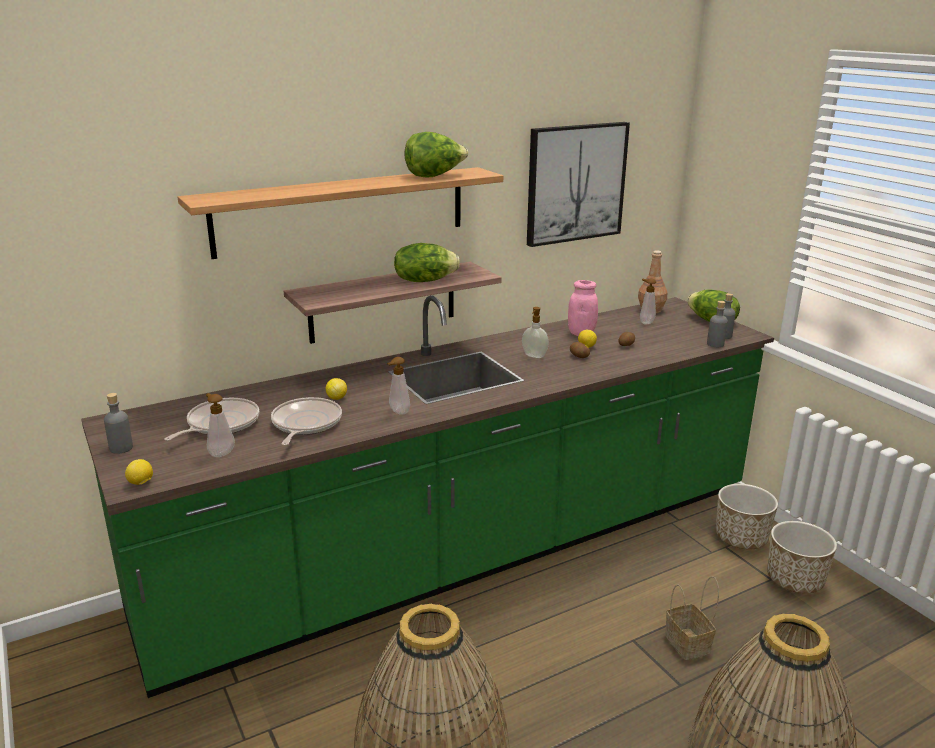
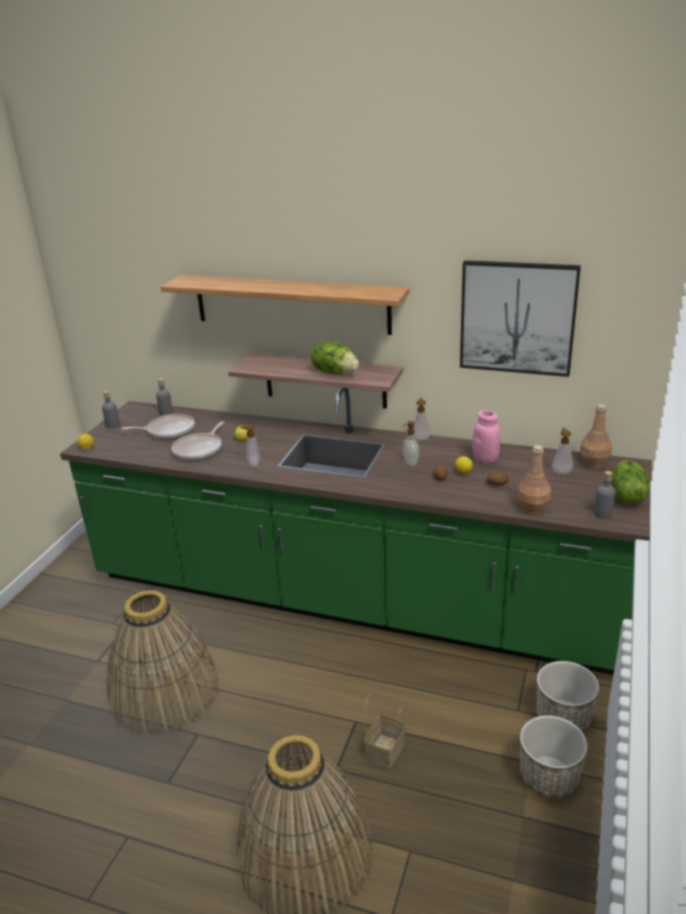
camera: 50 degrees right, 5 degrees up
(221, 453) = (139, 448): soap dispenser -> soap dispenser (420, 438)
(305, 424) = (199, 449): frying pan -> frying pan turned 150 degrees clockwise
(434, 176) = (349, 291): lettuce -> none
(681, 349) = (533, 508): none -> brown bottle
(715, 344) = (575, 517): grey bottle -> grey bottle (166, 412)

